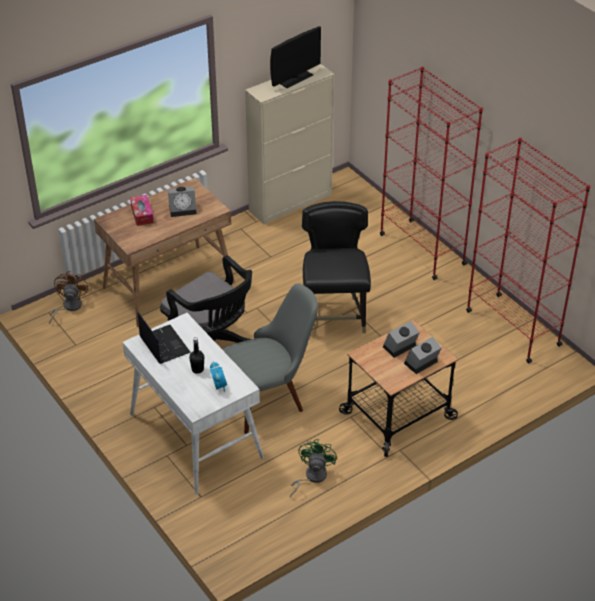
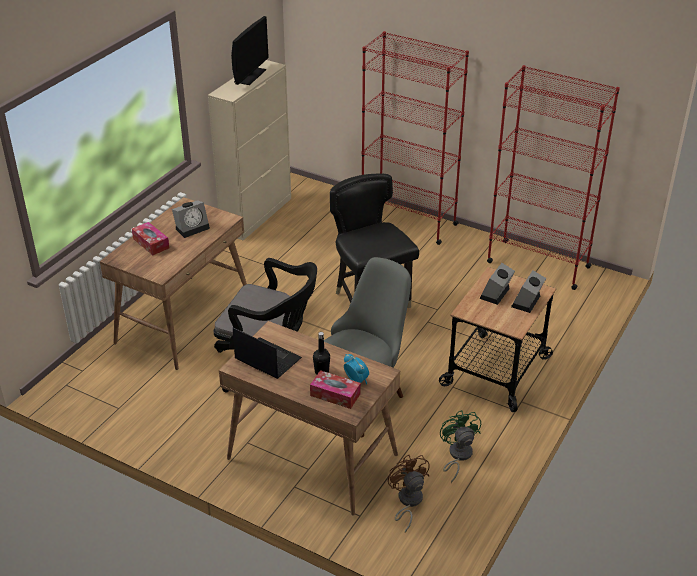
camera: 25 degrees left, 5 degrees down
(68, 307) = (86, 373): brown fan -> brown fan (408, 502)
(194, 392) = (335, 395): none -> tissue box
(195, 436) = (311, 457): white desk -> brown desk

